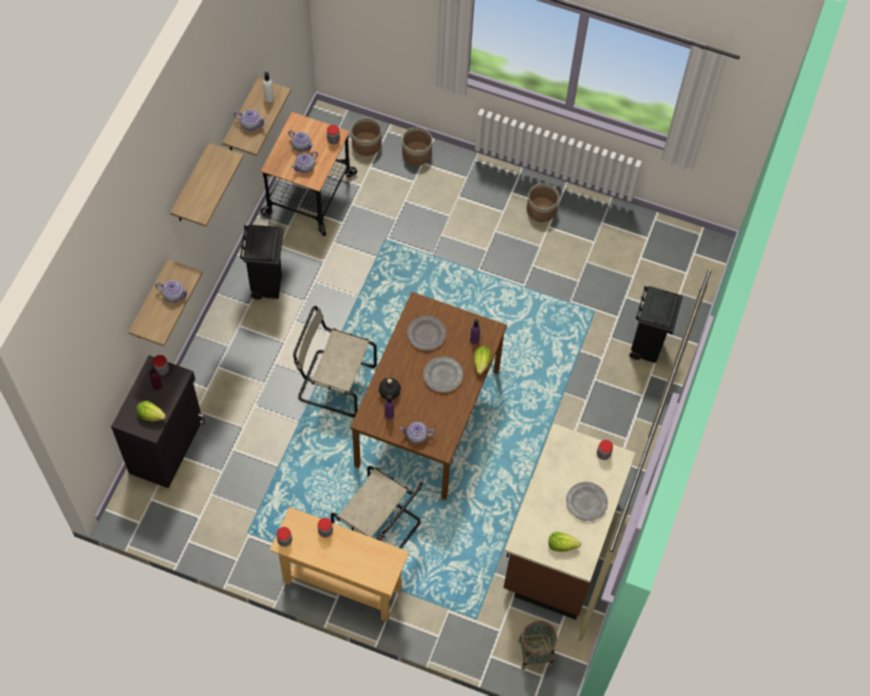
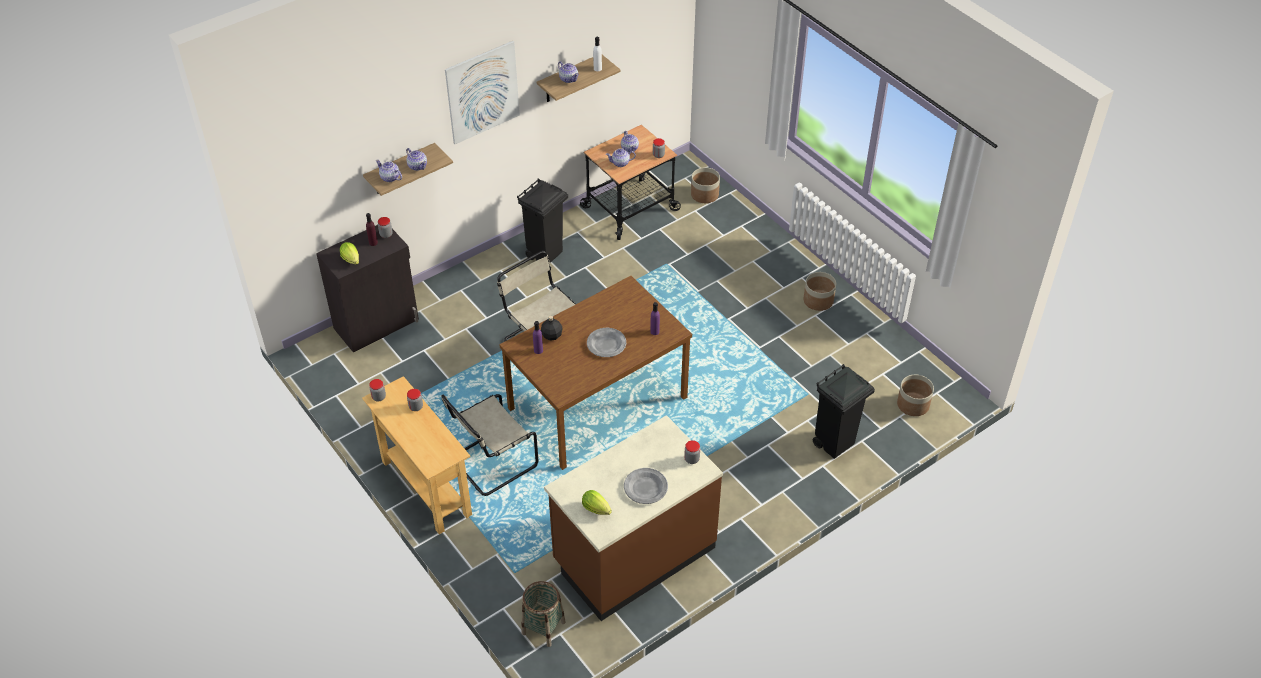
camera: 35 degrees right, 15 degrees down
(191, 186) = (482, 92): shelf -> picture
(380, 529) = (491, 463): beige chair -> beige chair turned 75 degrees clockwise
(417, 154) = (741, 218): planter -> planter (913, 404)
(417, 436) = (548, 376): teapot -> teapot (390, 178)
(426, 334) = (617, 309): grey plate -> none
(481, 365) = (645, 351): lettuce -> none

